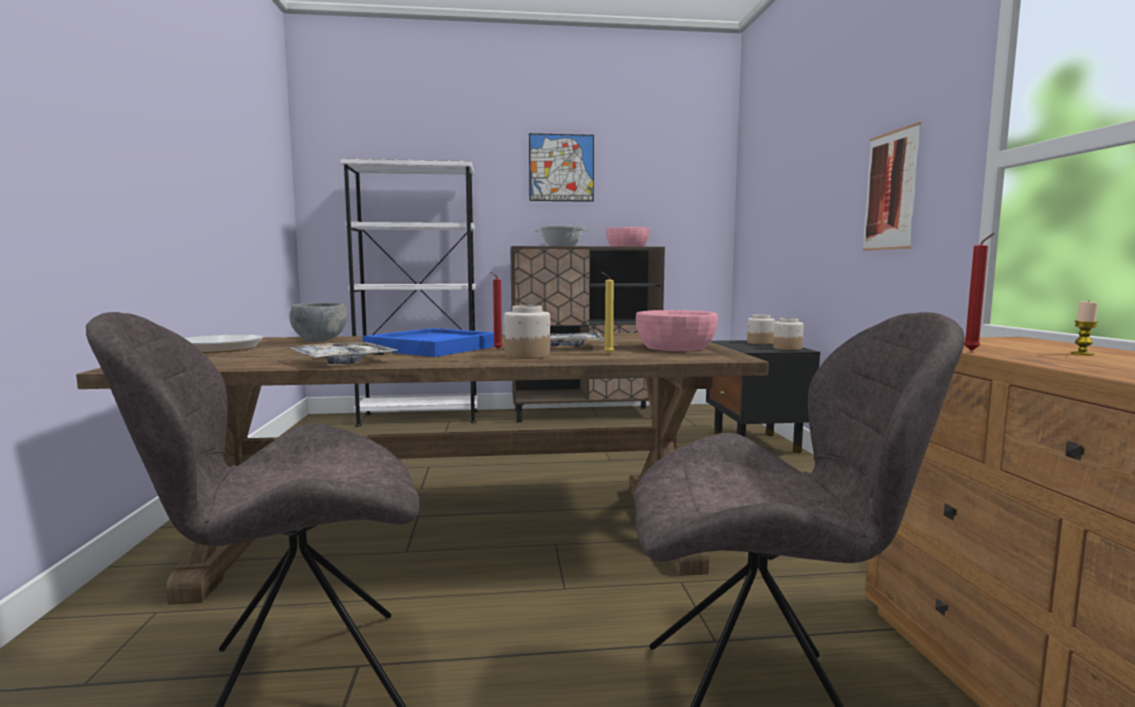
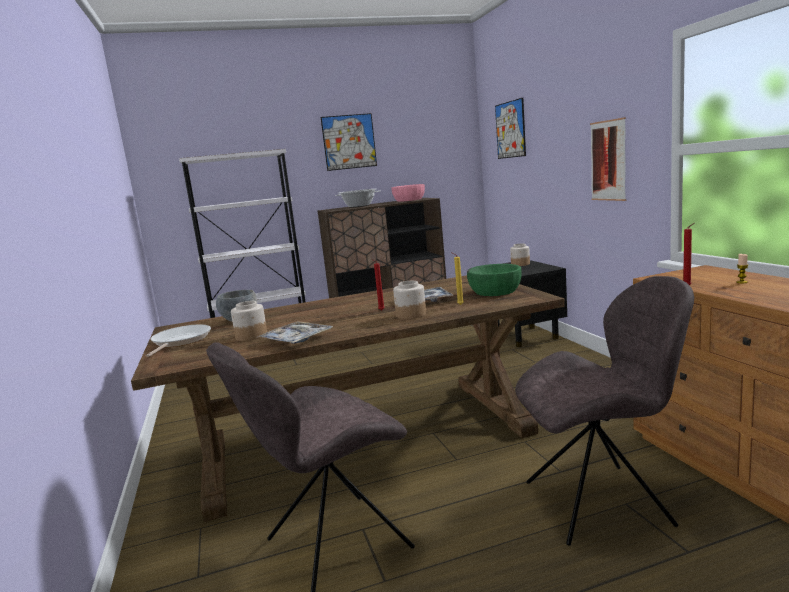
camera: 10 degrees left, 5 degrees up
(433, 347) = (335, 315): blue tray -> none
(675, 347) = (495, 291): pink bowl -> green bowl
(770, 164) = (510, 129): none -> picture
(787, 348) = (542, 268): jar -> jar (251, 336)

